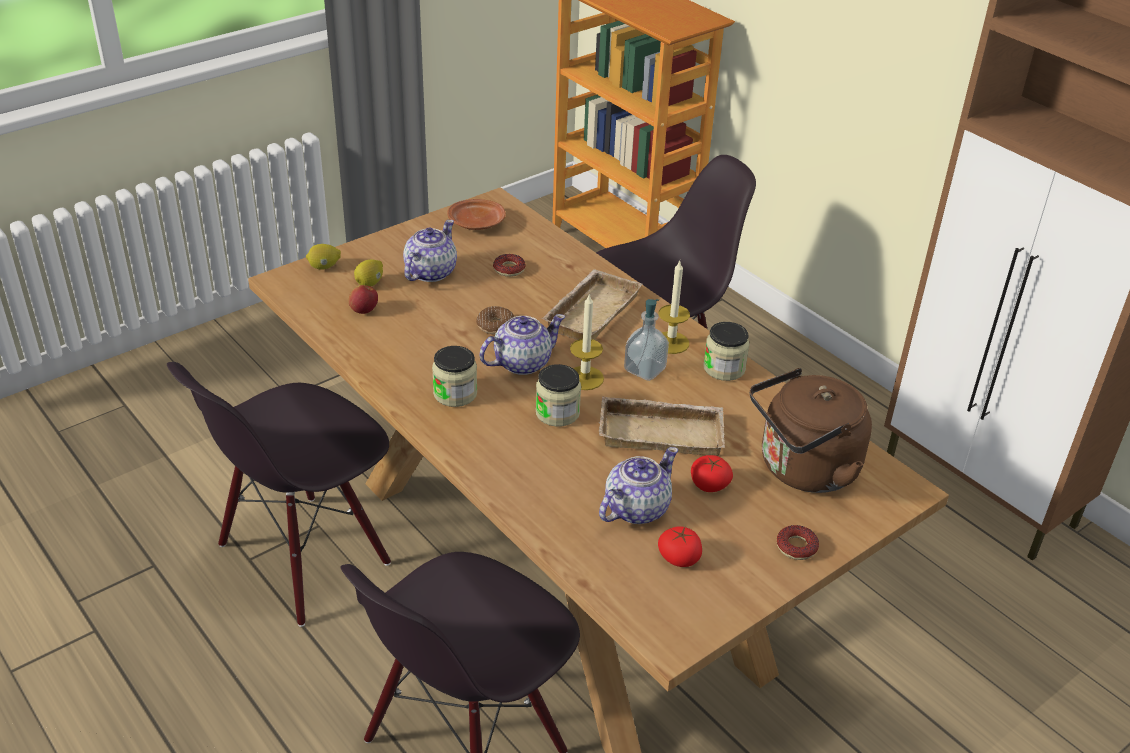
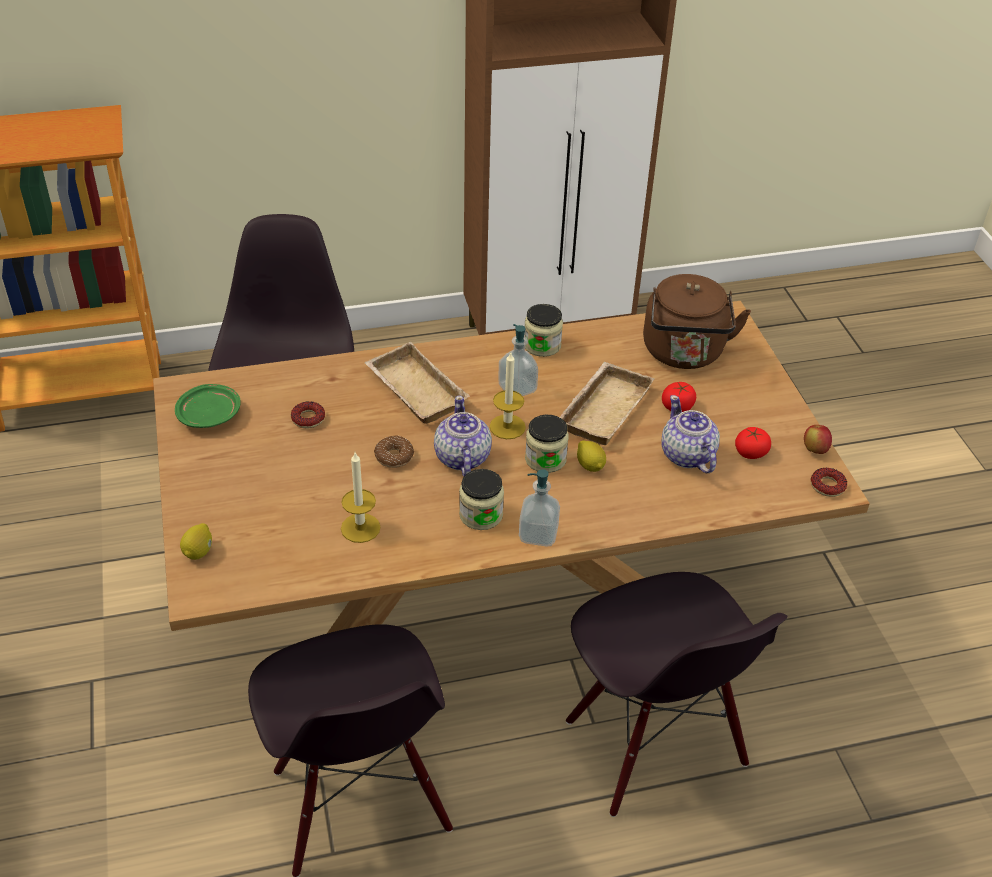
camera: 65 degrees left, 5 degrees up
(364, 310) = (304, 541): apple -> apple (814, 449)
(370, 283) = (257, 524): lemon -> lemon (590, 465)
(429, 272) = (272, 474): teapot -> none
(452, 434) = (538, 534): none -> soap dispenser
(477, 223) = (210, 414): brown plate -> green plate
(671, 342) = (490, 360): candle -> candle (360, 528)
(796, 547) = (763, 390): donut -> donut (827, 486)

